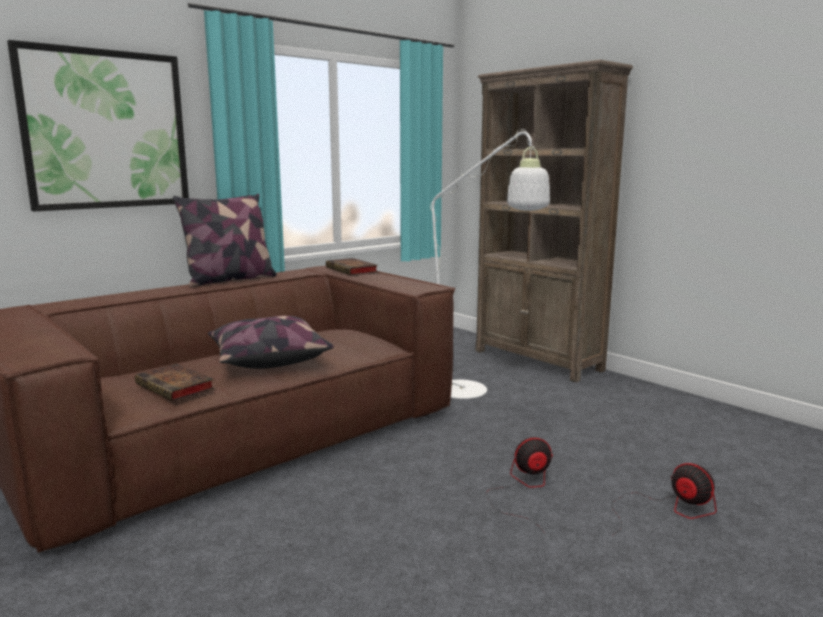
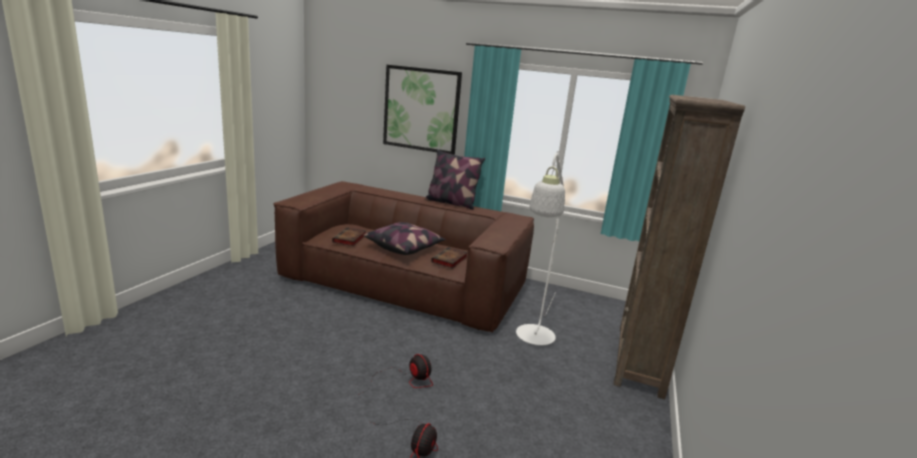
camera: 60 degrees right, 5 degrees up
(352, 270) = (513, 222): book -> book (449, 260)

